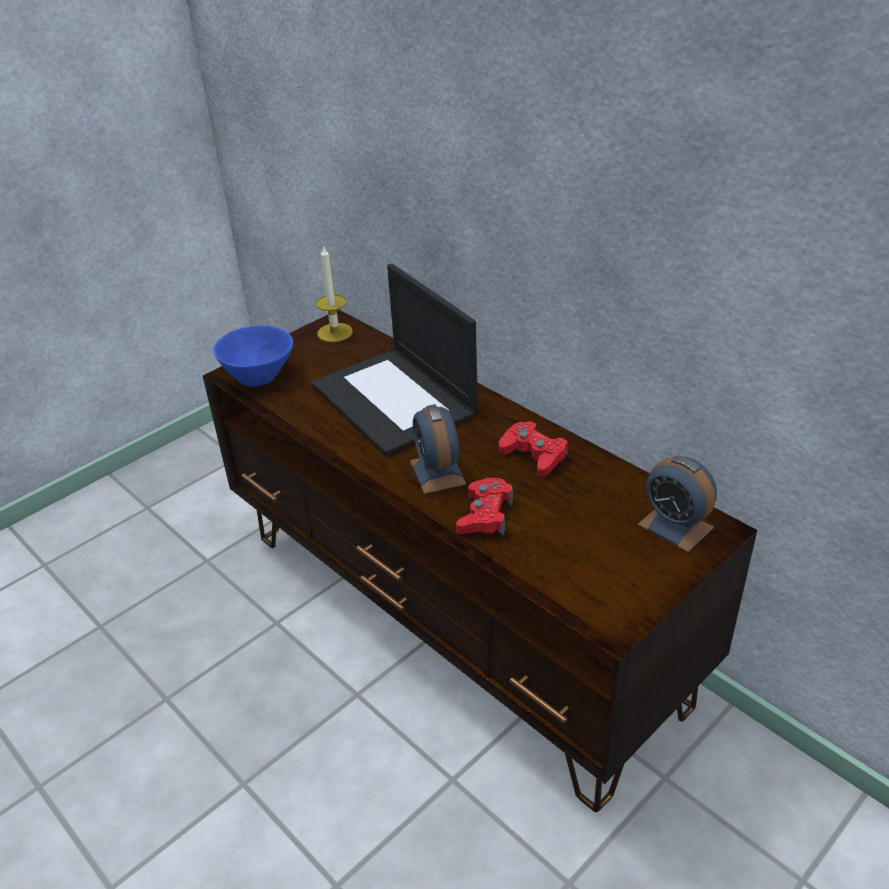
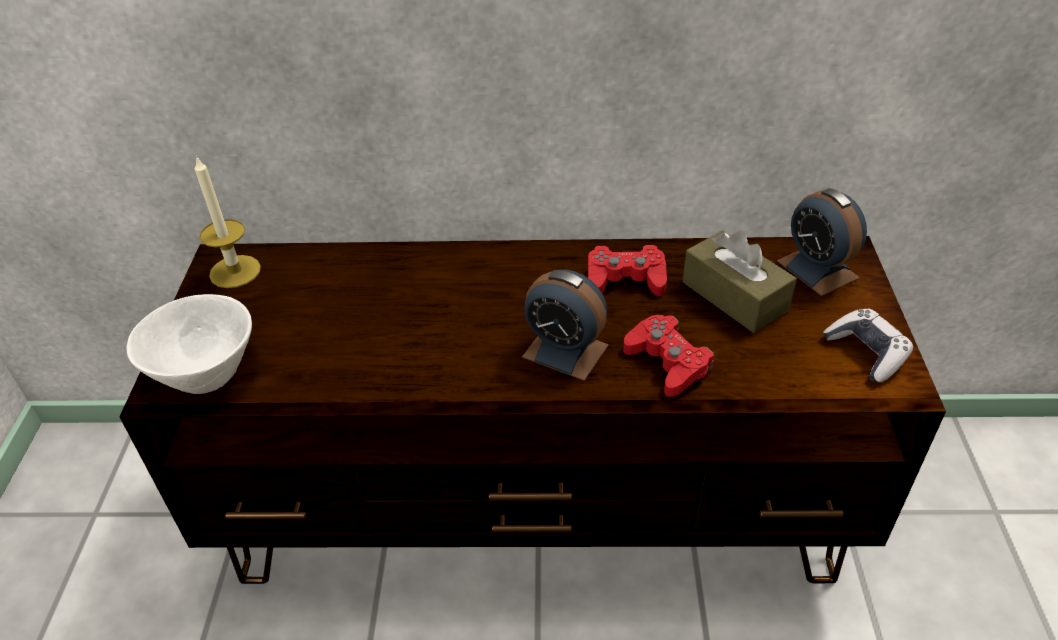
camera: 45 degrees left, 5 degrees up
(261, 376) = (208, 370): blue bowl -> white bowl
(395, 400) = (415, 305): laptop -> none
(588, 506) = (734, 296): none -> brown tissue box
(622, 593) = (866, 352): none -> game controller
(675, 526) = (817, 269): alarm clock -> alarm clock turned 60 degrees clockwise

